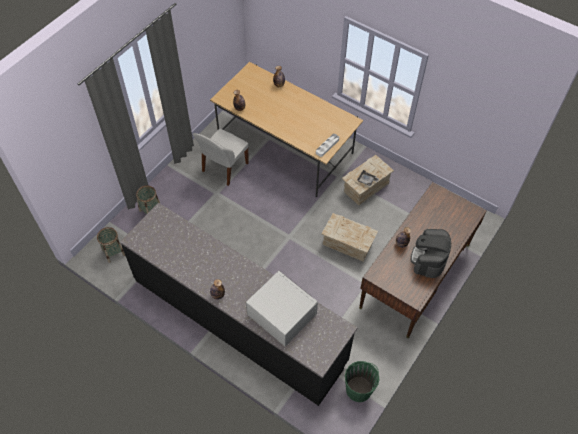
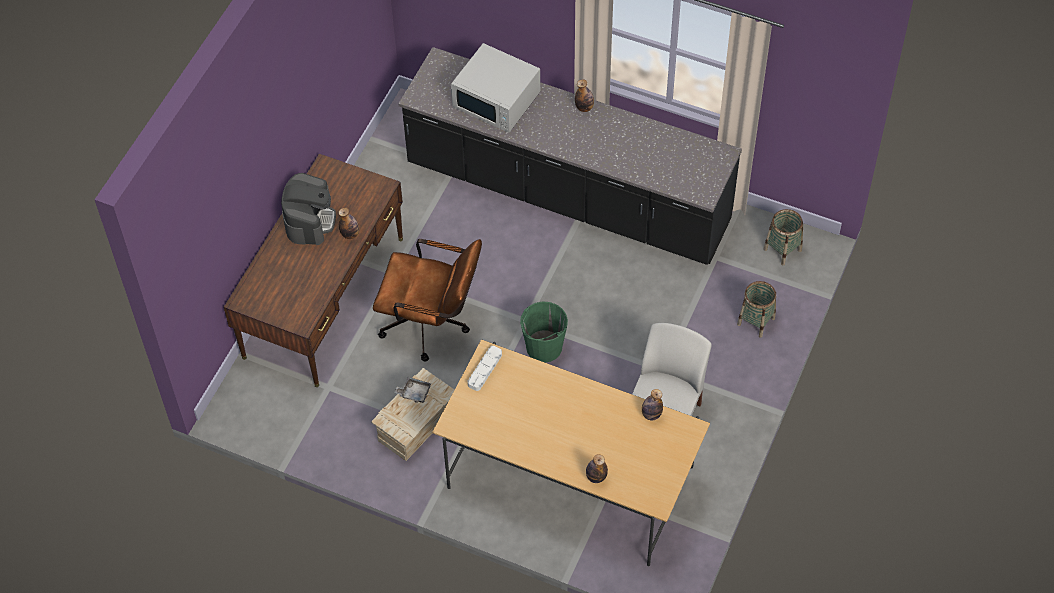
camera: 170 degrees right, 0 degrees up
(347, 244) = (432, 325): crate -> brown office chair
(359, 389) = (390, 144): green bucket -> green bucket (543, 347)

